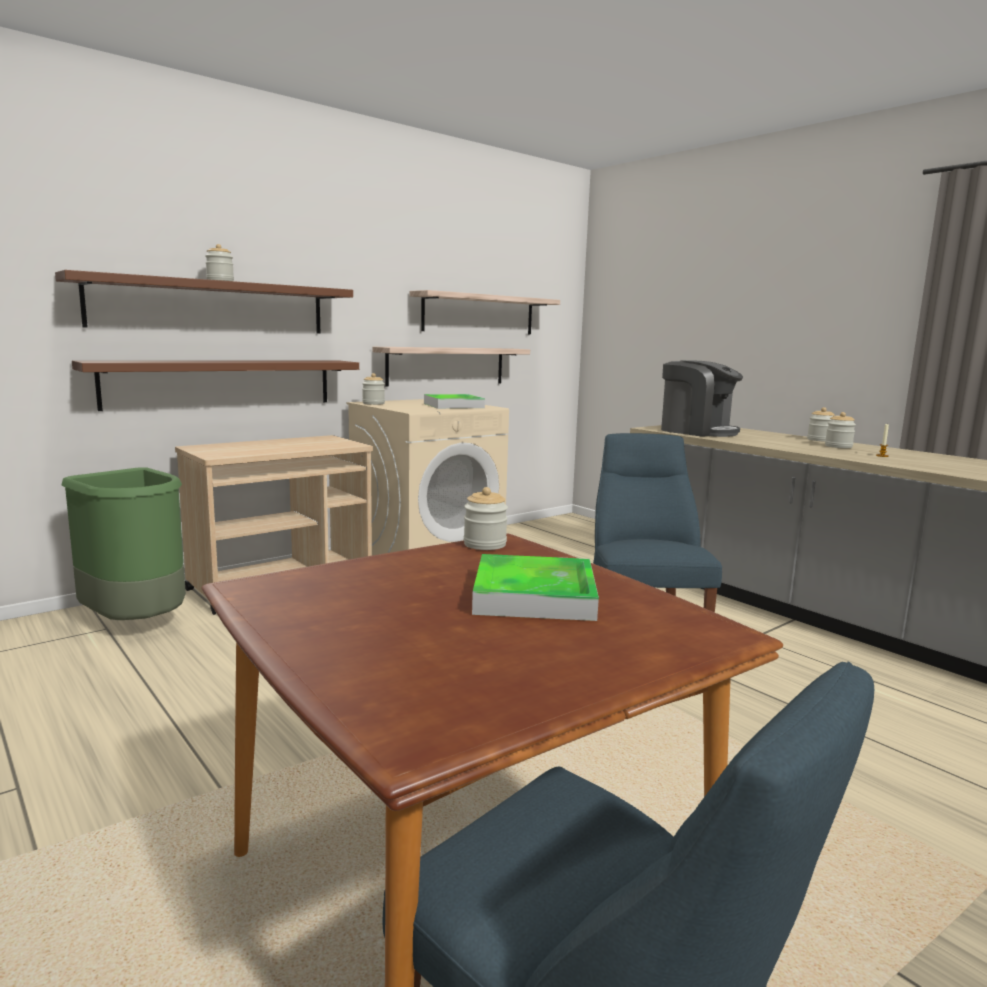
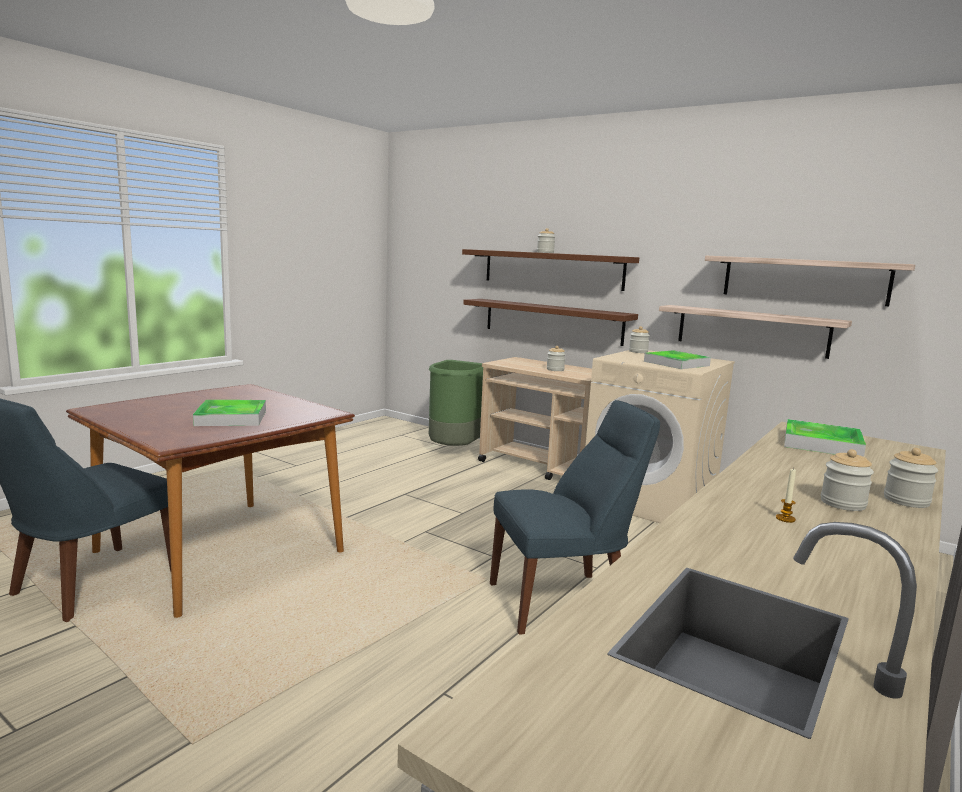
camera: 75 degrees right, 0 degrees up
(485, 544) = (322, 410): jar -> jar (555, 370)
(697, 431) = (822, 444): coffee machine -> tray

